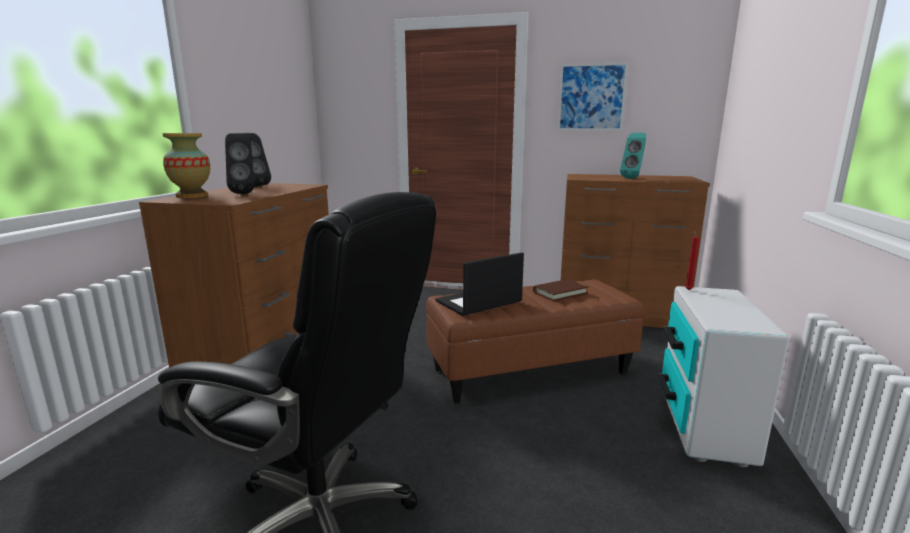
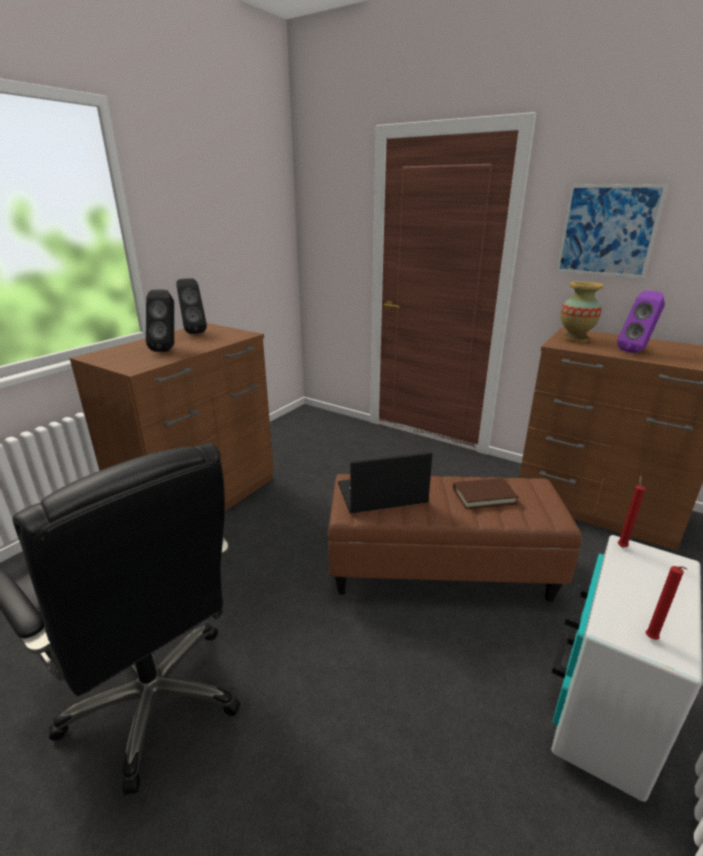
camera: 20 degrees right, 10 degrees up
(191, 196) = (120, 350): vase -> vase (574, 339)
(633, 178) = (636, 351): turquoise speaker -> purple speaker
(746, 324) = (651, 640): none -> red candle

